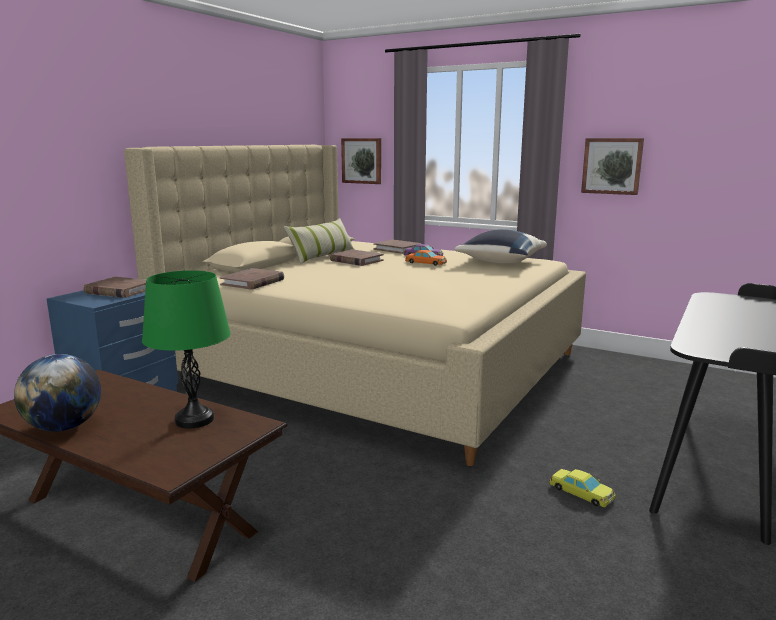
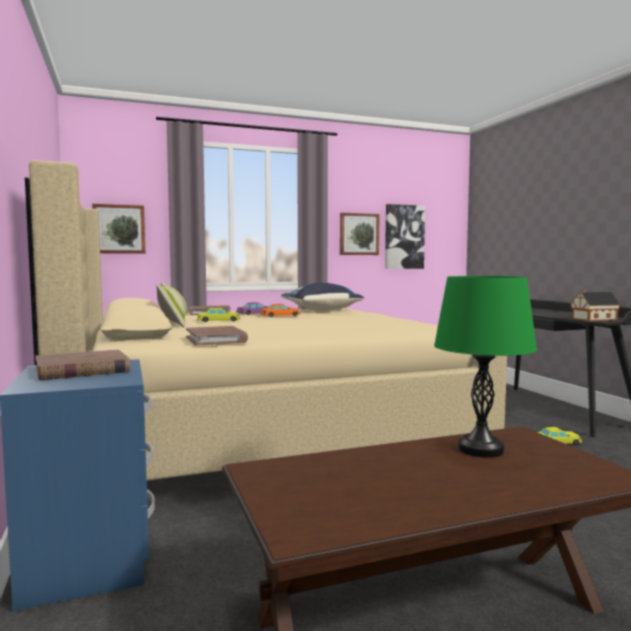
camera: 50 degrees left, 10 degrees down
(64, 427) = (429, 505): globe -> none
(356, 260) = (218, 320): brown book -> yellow toy car
(686, 170) = (404, 237): none -> picture
(711, 346) = (592, 319): none -> toy house

